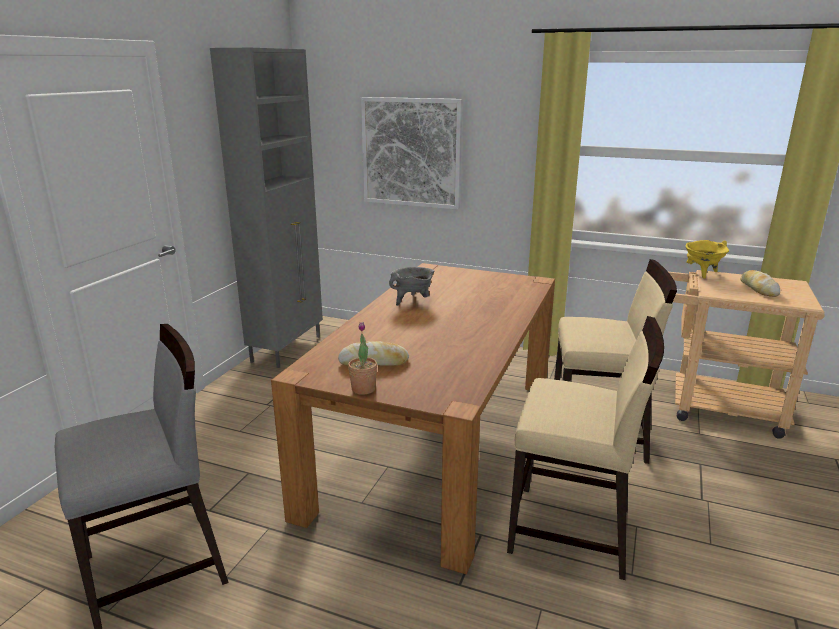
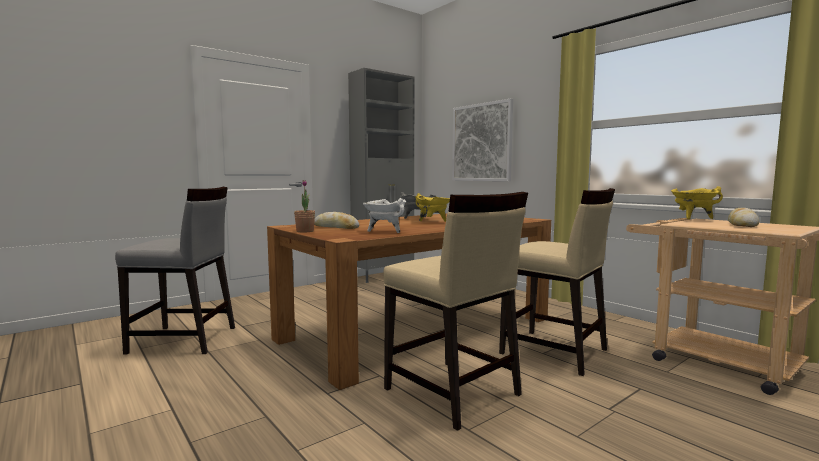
camera: 30 degrees right, 15 degrees down
(452, 314) = (432, 222): none -> yellow cooking pot
(457, 363) = (385, 231): none -> white cooking pot

